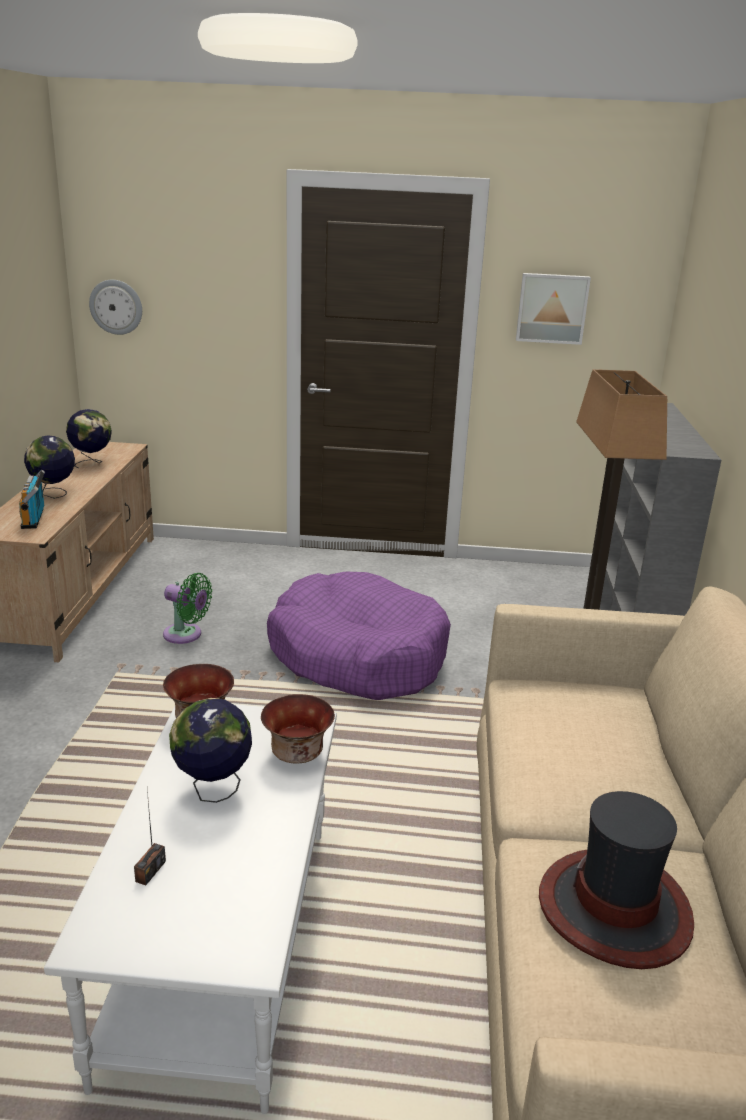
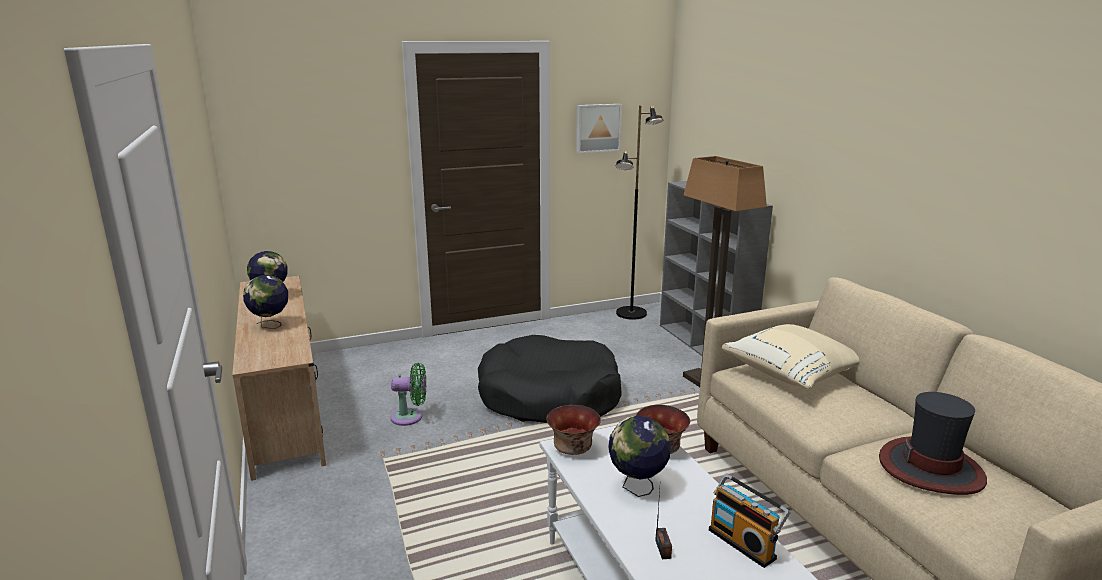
camera: 25 degrees left, 5 degrees down
(35, 518) = (279, 346): radio -> radio (744, 543)
(116, 307) = (262, 163): wall clock -> none
(357, 655) = (549, 396): purple dog bed -> black dog bed
(569, 577) = (631, 314): none -> black floor lamp
(585, 713) = (793, 374): none -> beige pillow

